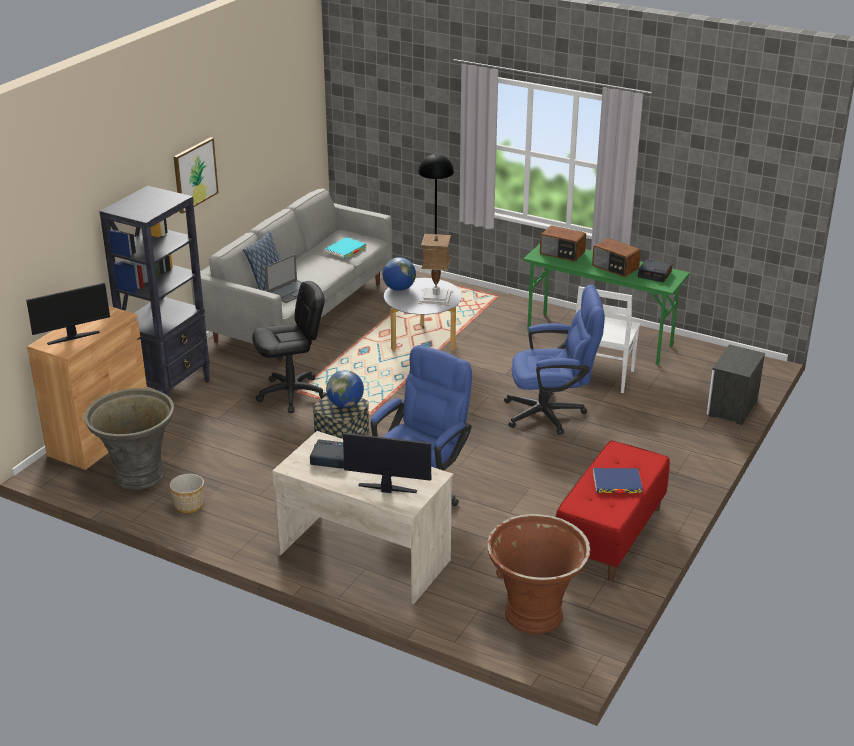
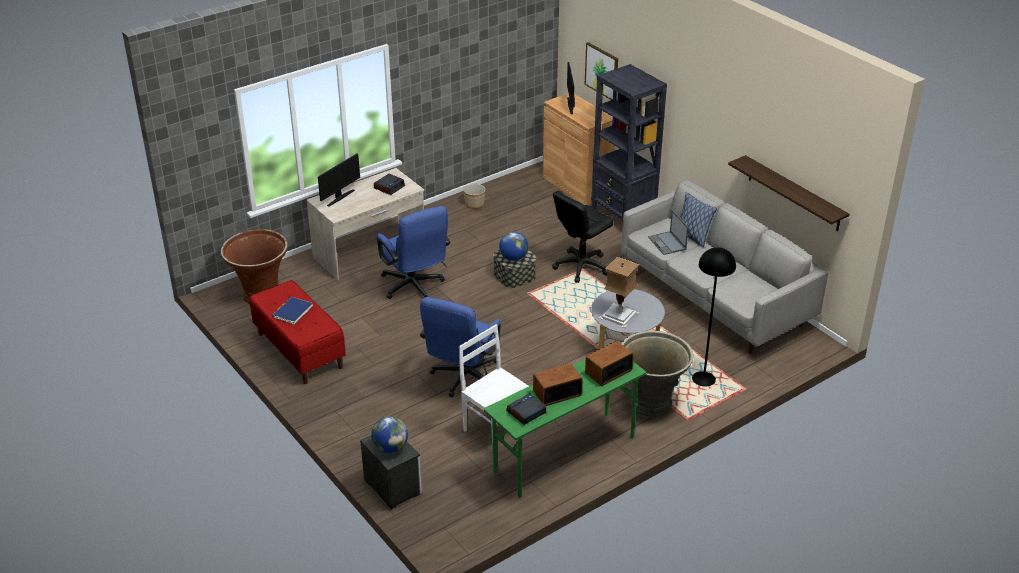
camera: 115 degrees right, 5 degrees up
(138, 475) = (521, 193): grey planter -> grey planter (651, 402)
(195, 174) = (710, 119): picture -> picture (602, 71)
(276, 161) = (794, 194): none -> shelf
(292, 394) = (581, 266): black office chair -> black office chair turned 45 degrees clockwise
(345, 250) = (736, 287): turquoise book -> none
(399, 289) = (647, 301): globe -> globe (390, 448)

